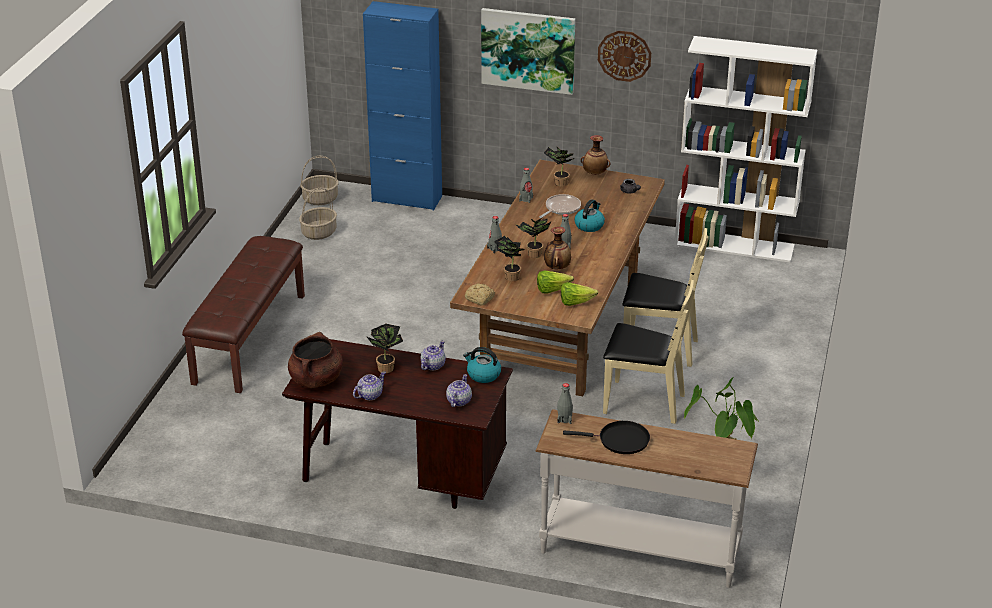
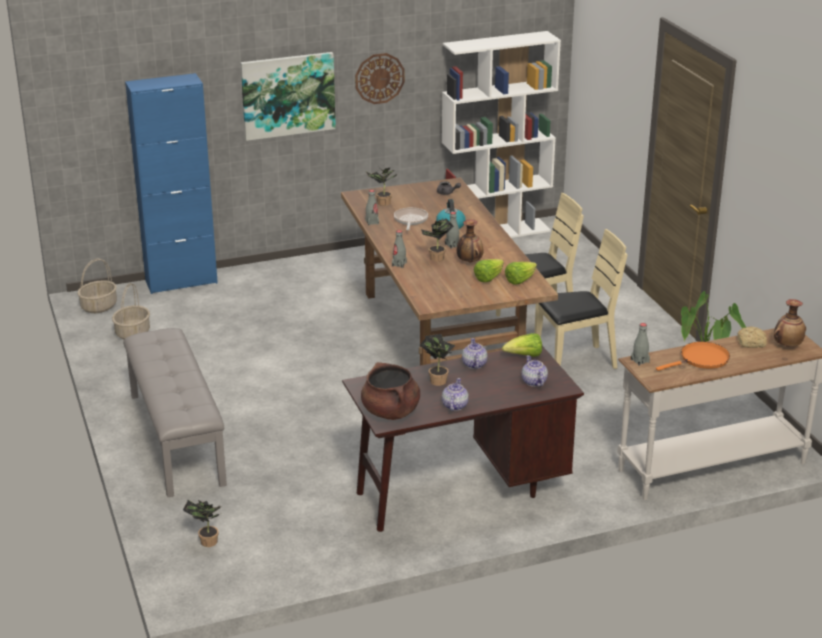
camera: 35 degrees left, 5 degrees down
(249, 338) = (175, 438): brown bench -> grey bench
(480, 299) = (441, 304): bread -> bread (752, 343)
(483, 375) = (524, 356): kettle -> lettuce
(510, 276) = (441, 280): potted plant -> potted plant (206, 542)
(595, 173) = (401, 189): vase -> vase (787, 345)
(620, 440) = (701, 359): black frying pan -> orange frying pan

